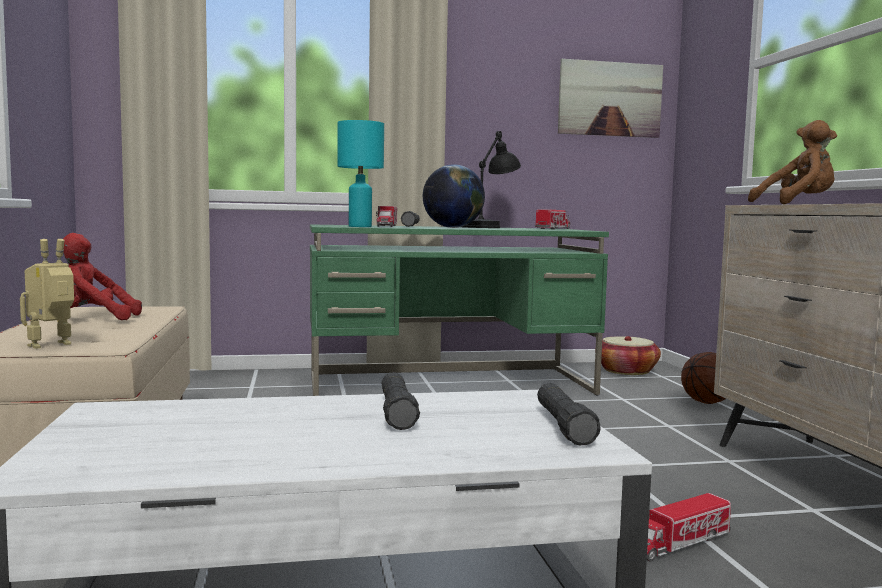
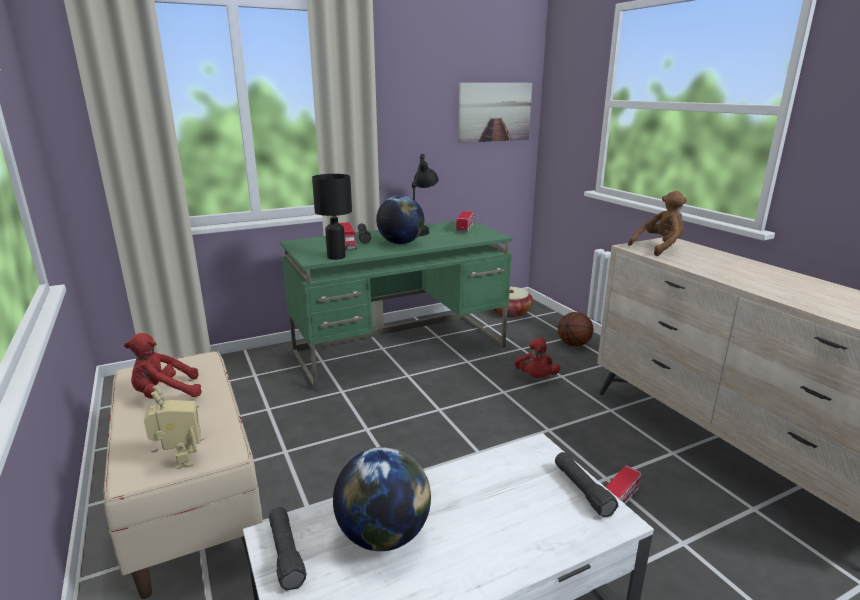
camera: 15 degrees left, 15 degrees up
(52, 346) = (180, 460): toy robot -> toy robot turned 135 degrees clockwise
(239, 423) = (384, 535): none -> globe
(359, 226) = (336, 257): turquoise table lamp -> black table lamp
(397, 413) = (474, 494): black flashlight -> black flashlight (286, 554)
(627, 423) = (536, 378): none -> red plush toy

